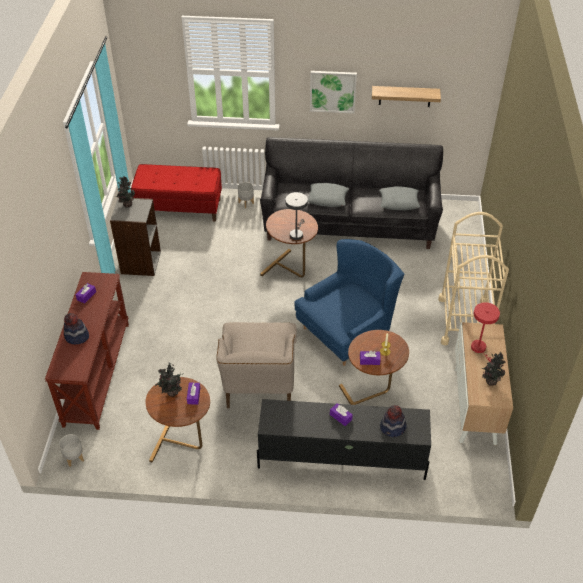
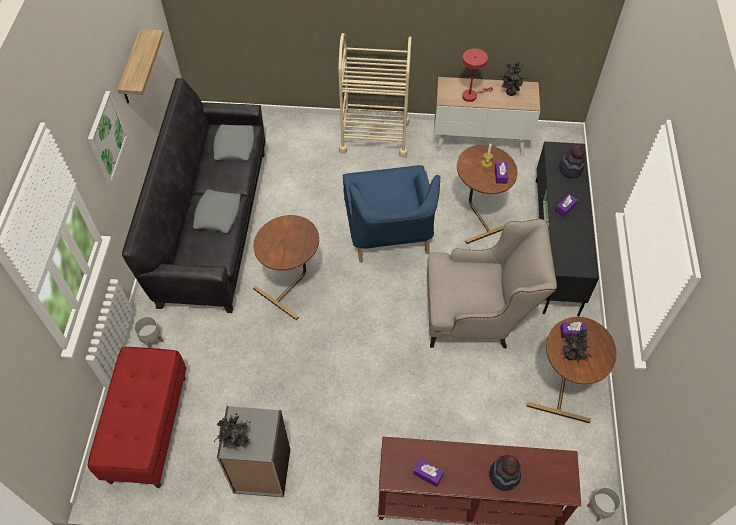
camera: 90 degrees left, 10 degrees up
(296, 233) = (302, 236): grey table lamp -> none
(348, 331) = (389, 233): blue armchair -> blue armchair turned 150 degrees counterclockwise

